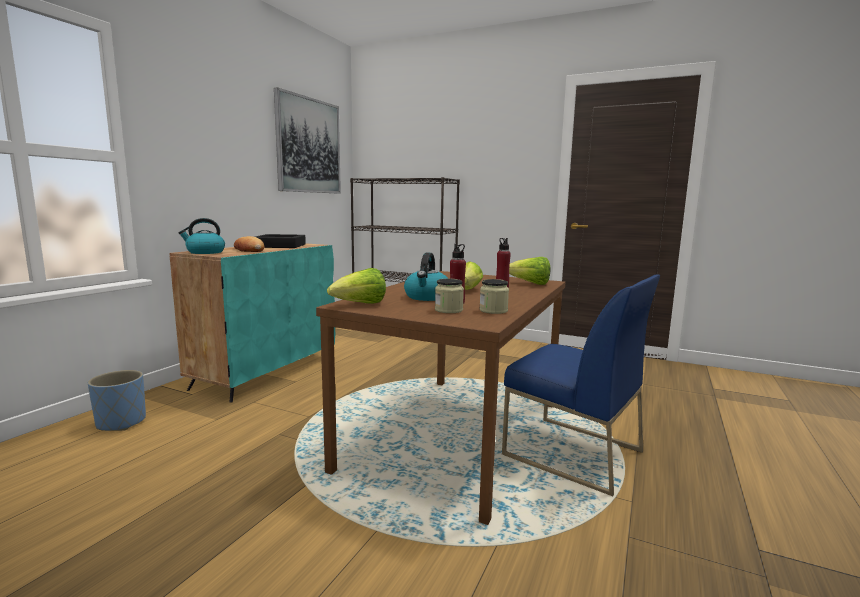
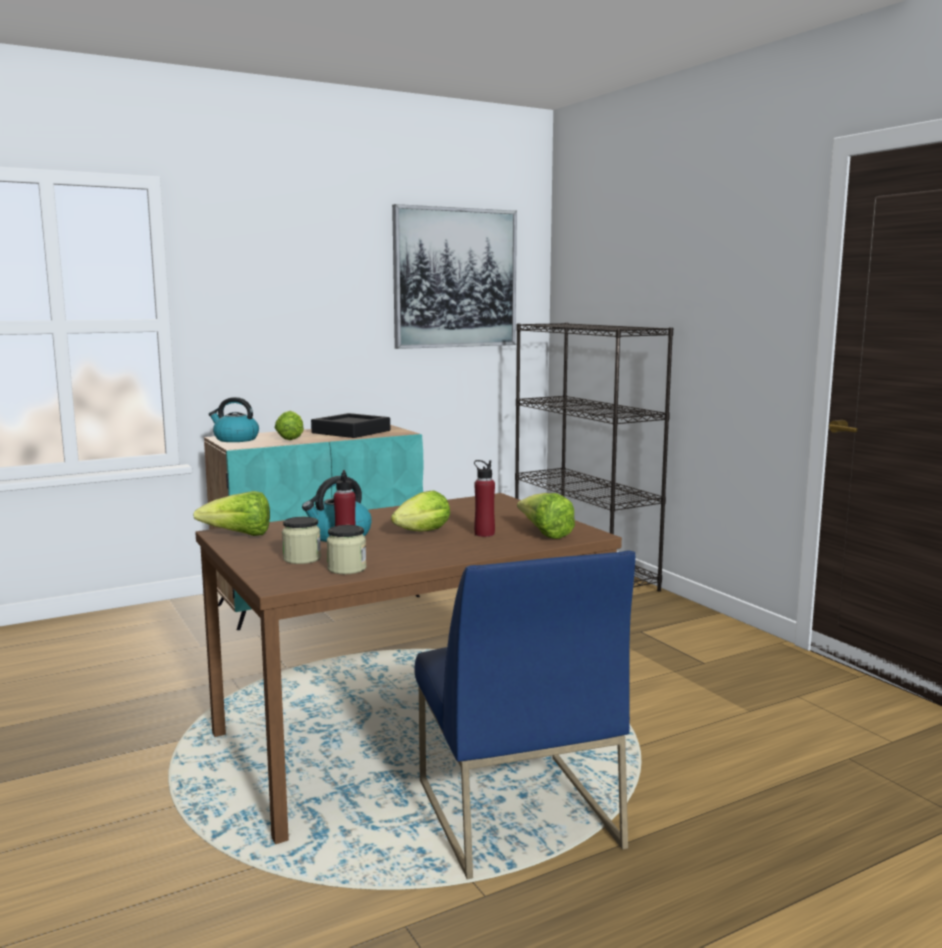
camera: 35 degrees right, 0 degrees up
(121, 422) = (125, 627): blue planter -> none
(249, 250) = (291, 438): bread -> lettuce

